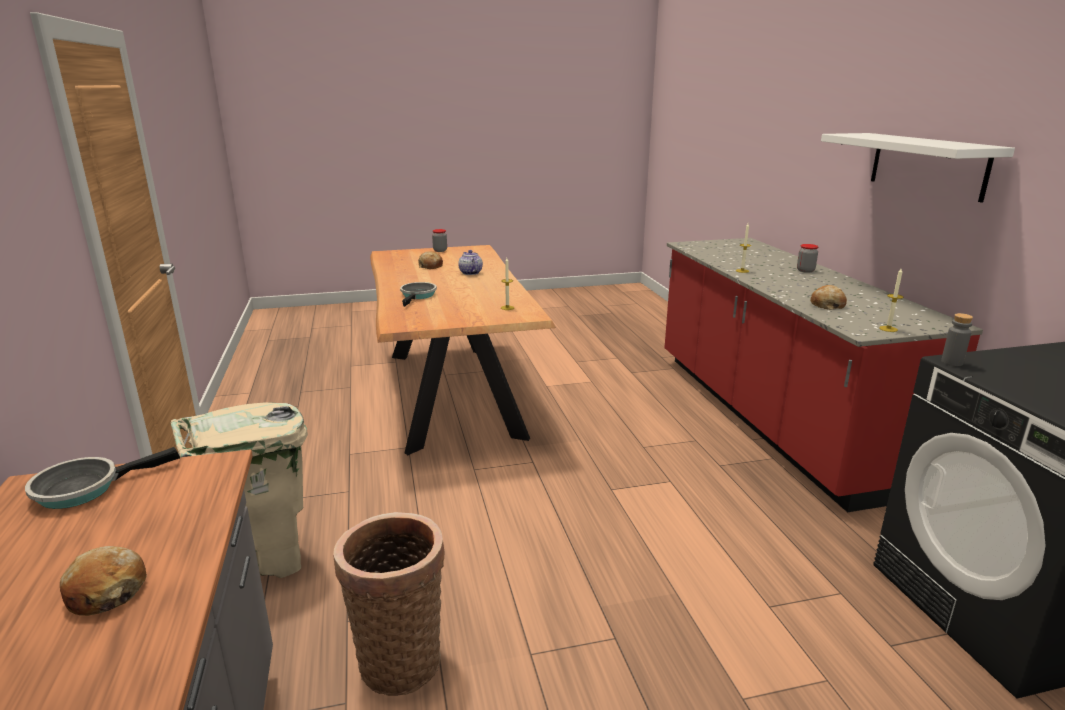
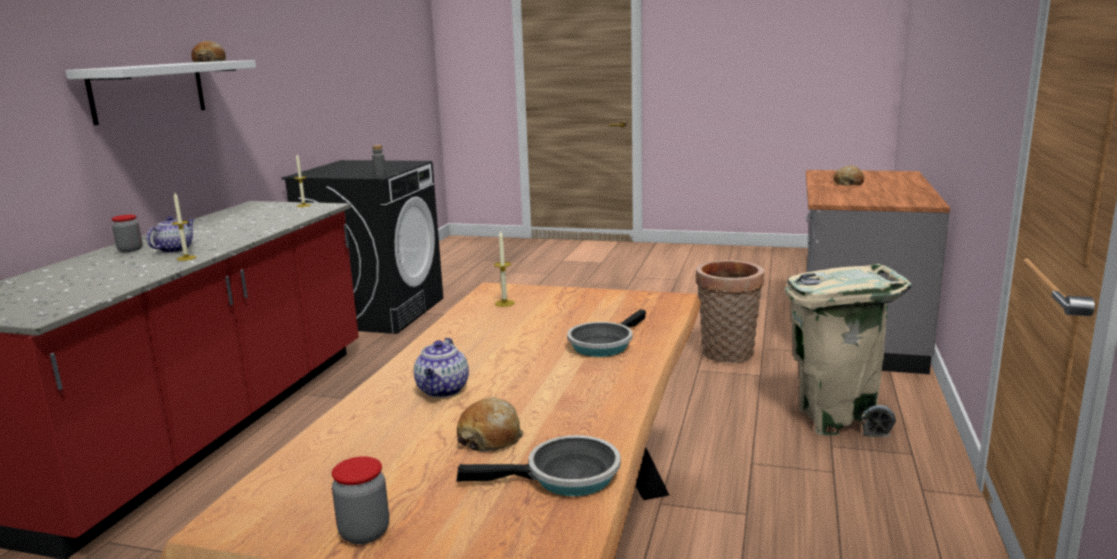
camera: 150 degrees left, 5 degrees down
(84, 488) = (894, 200): frying pan -> frying pan (565, 477)
(776, 274) = (175, 250): none -> teapot
(827, 305) = (270, 221): bread -> bread (209, 61)

